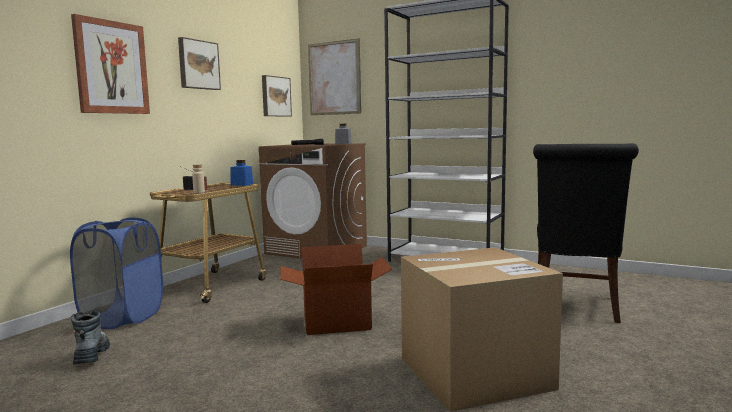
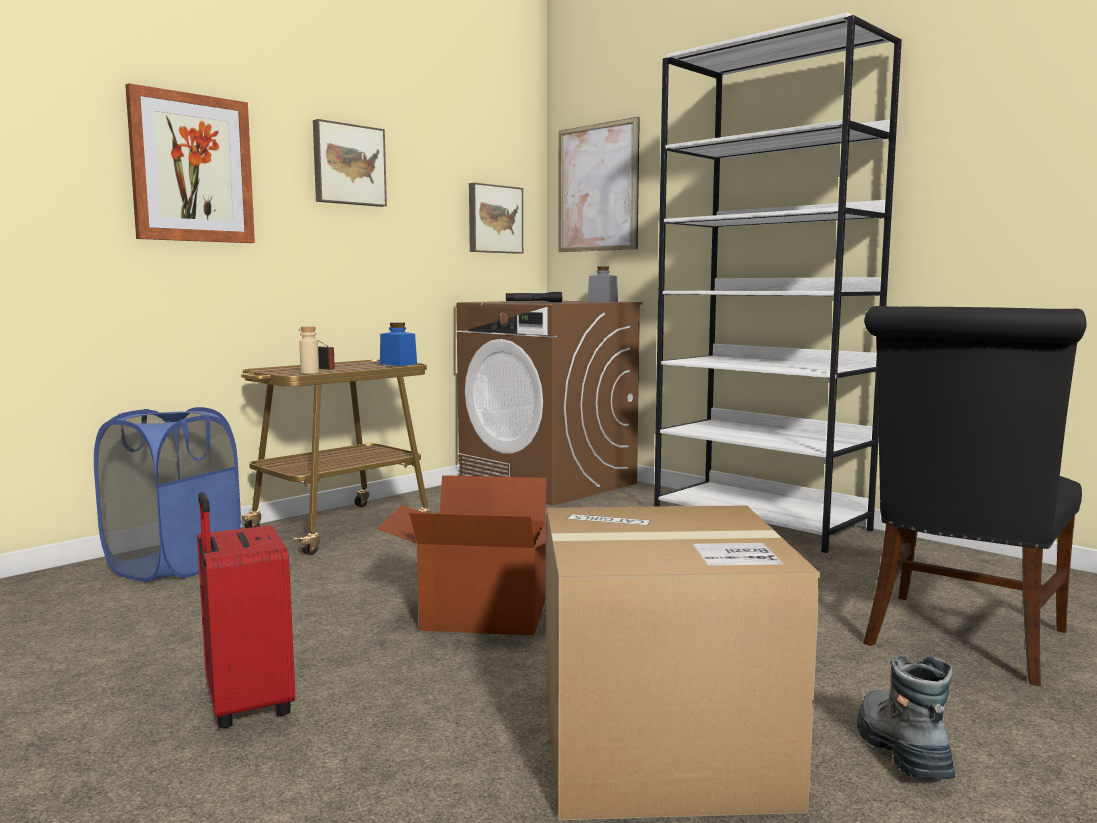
camera: 15 degrees right, 0 degrees up
(91, 355) = (83, 621): boot -> boot (901, 750)
(239, 385) = (246, 705): none -> red suitcase

